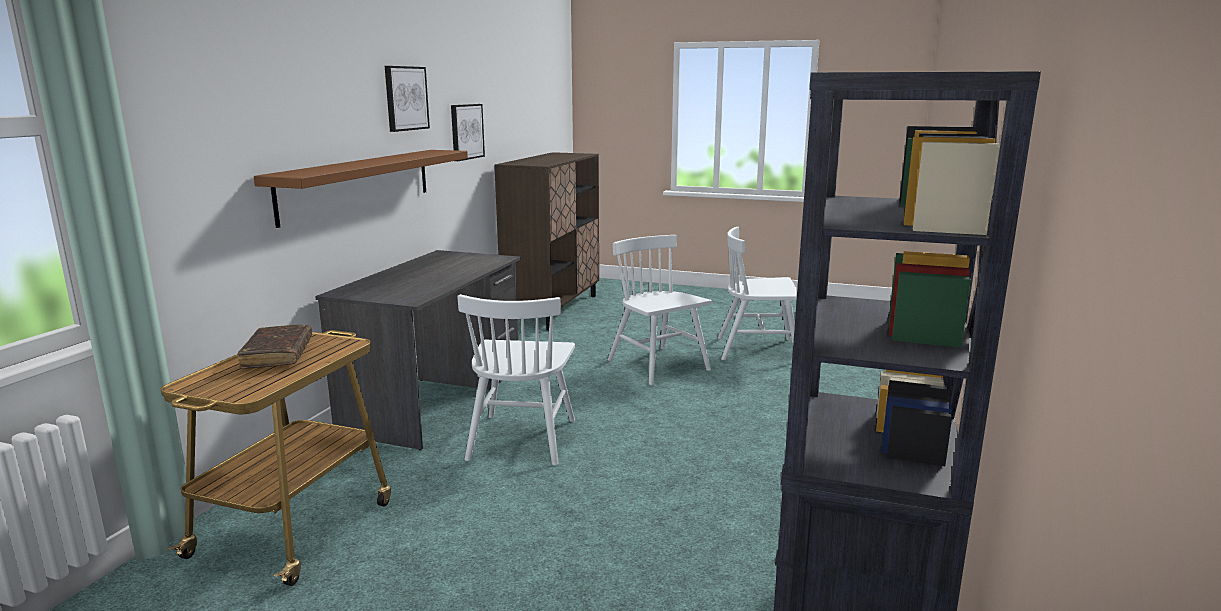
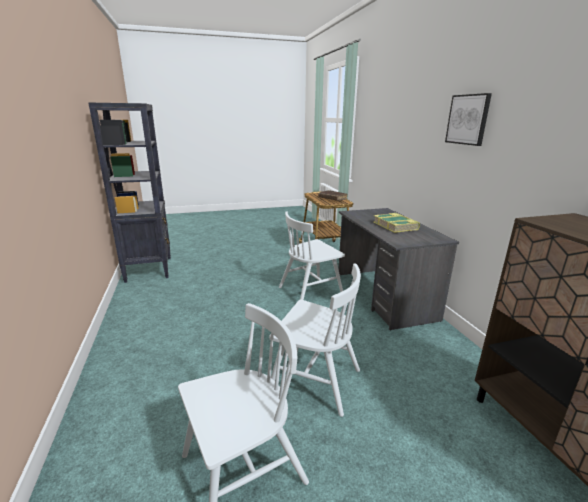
camera: 145 degrees right, 5 degrees up
(358, 184) = (421, 168): brown shelf -> none
(434, 271) = (395, 226): none -> book
(466, 131) = (540, 161): picture -> none
(522, 439) = (310, 291): white chair -> white chair turned 90 degrees counterclockwise

